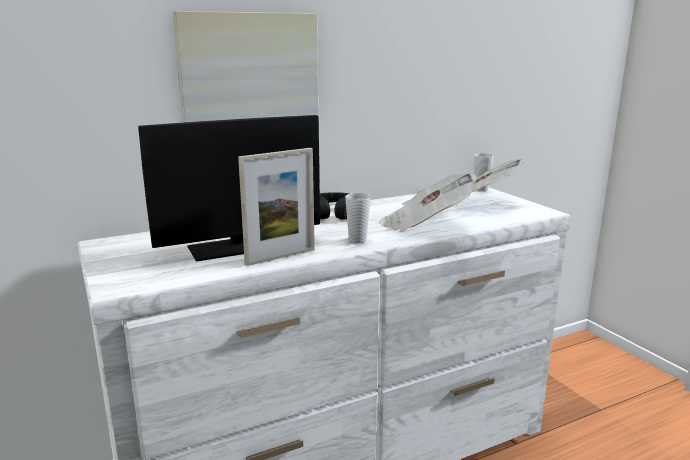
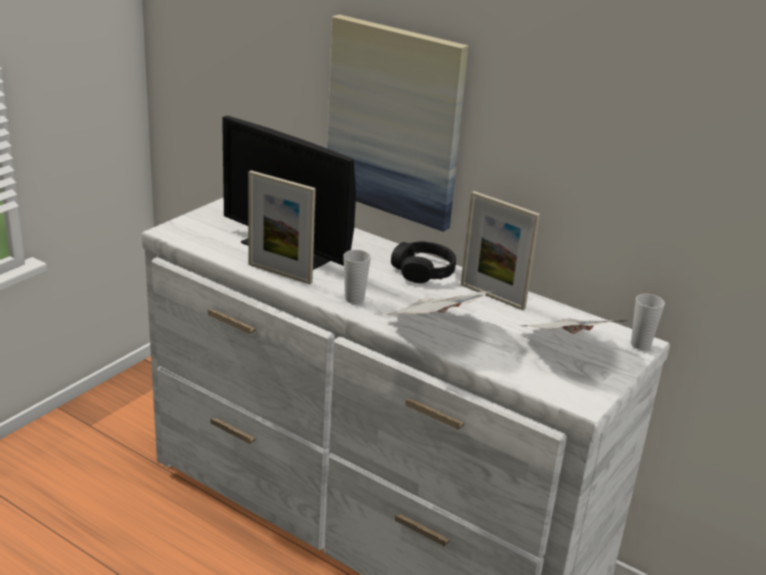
camera: 60 degrees right, 10 degrees up
(392, 205) = (492, 296): none -> picture frame

